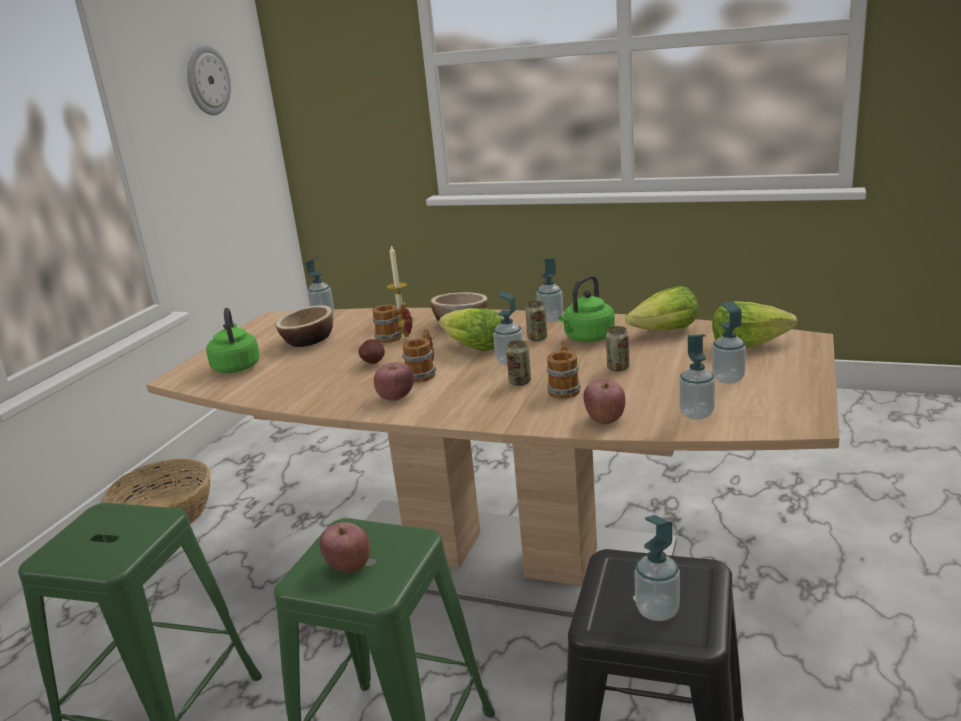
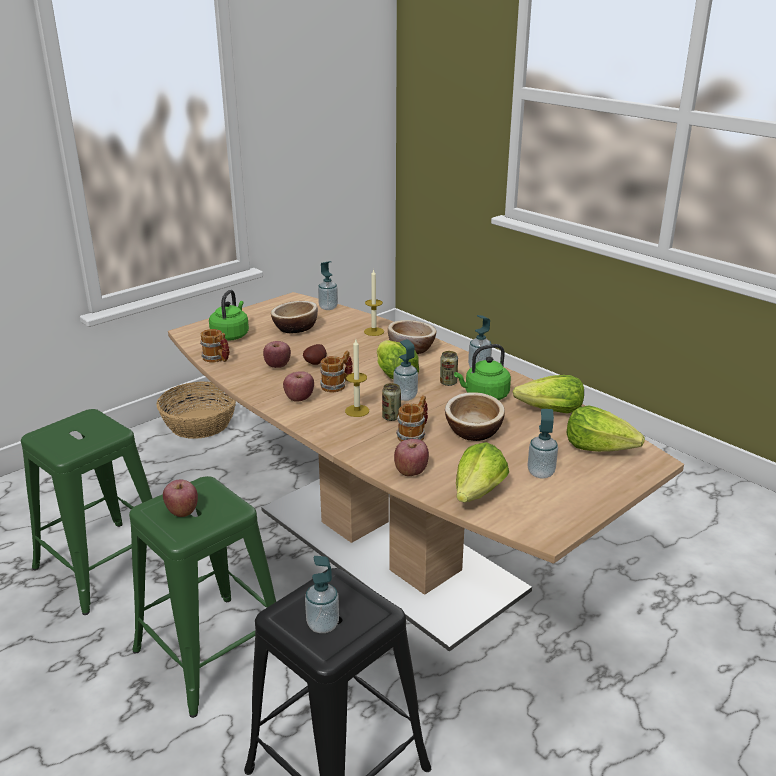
camera: 25 degrees right, 5 degrees up
(207, 80) = (328, 80): wall clock -> none
(331, 377) = (277, 366): none -> apple
(394, 338) = (352, 346): mug -> mug (217, 359)
(475, 388) = (357, 411): none -> candle
(618, 368) = (473, 431): can -> bowl
(696, 414) = (478, 493): soap dispenser -> lettuce

